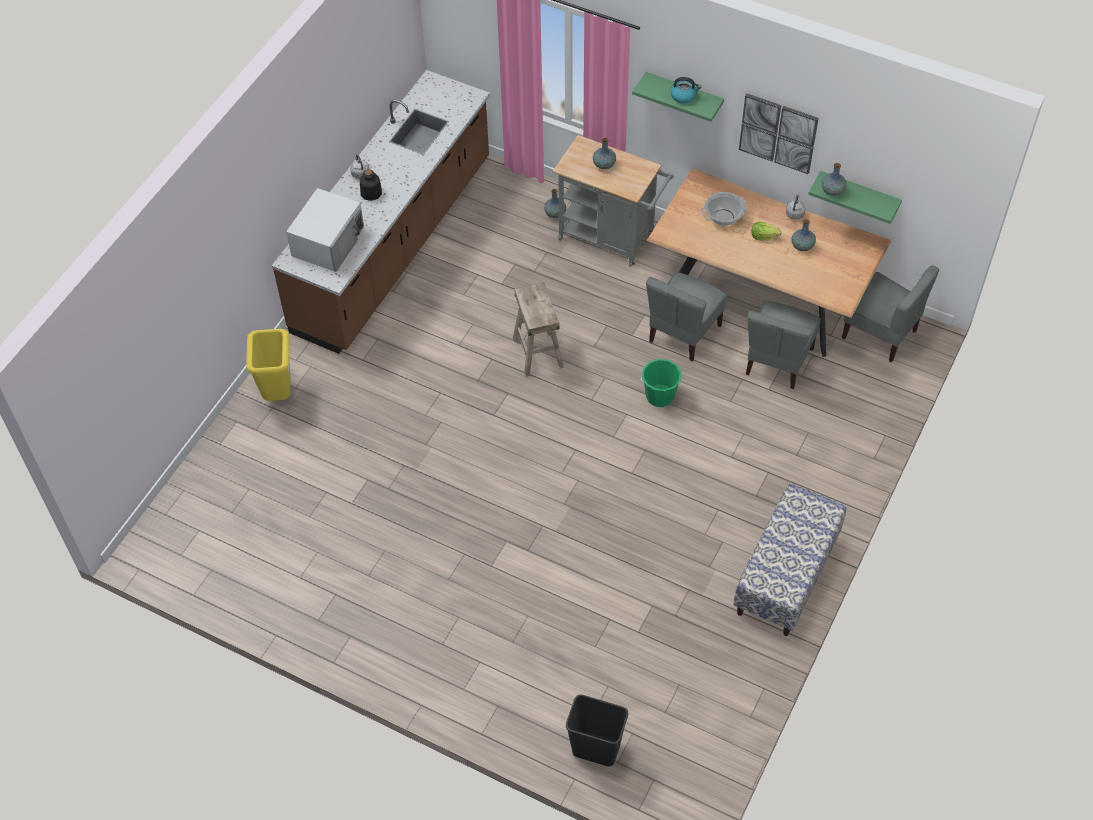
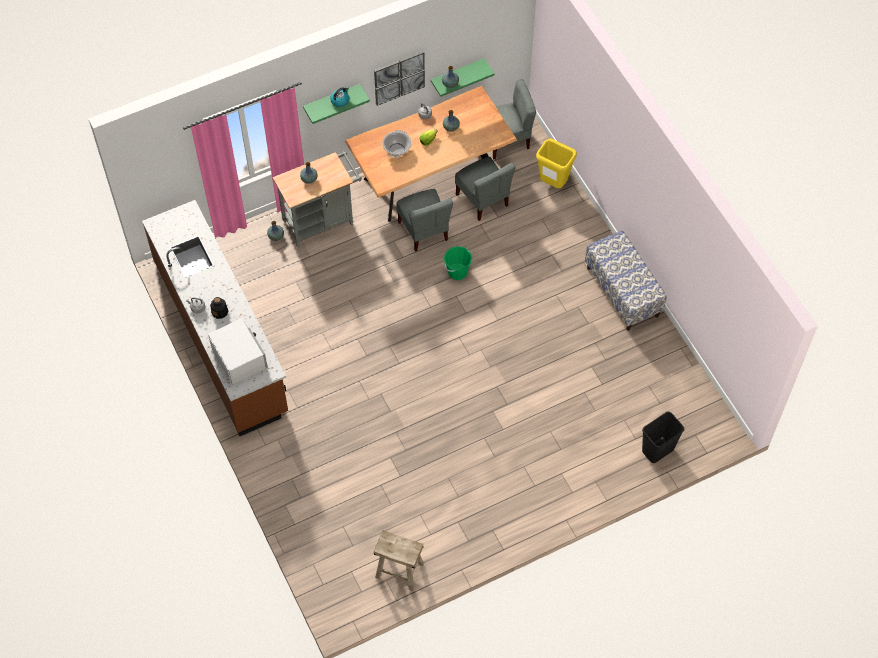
camera: 55 degrees left, 5 degrees up
(278, 393) = (283, 469): yellow trash can -> yellow trash can (553, 183)
(537, 352) = (373, 312): beige stool -> beige stool (399, 570)

